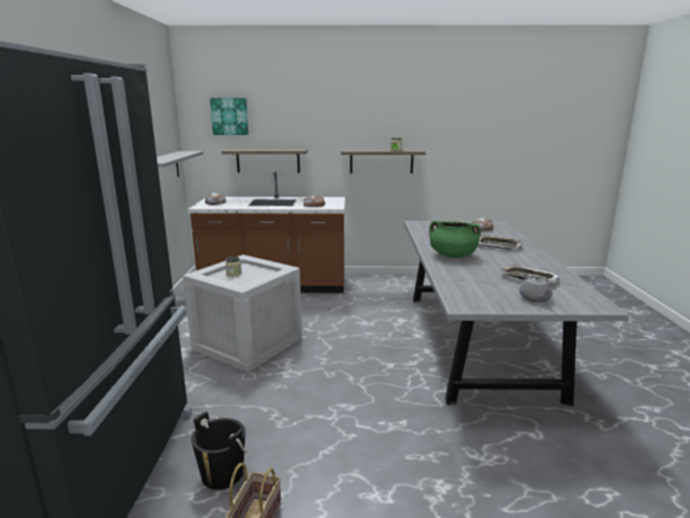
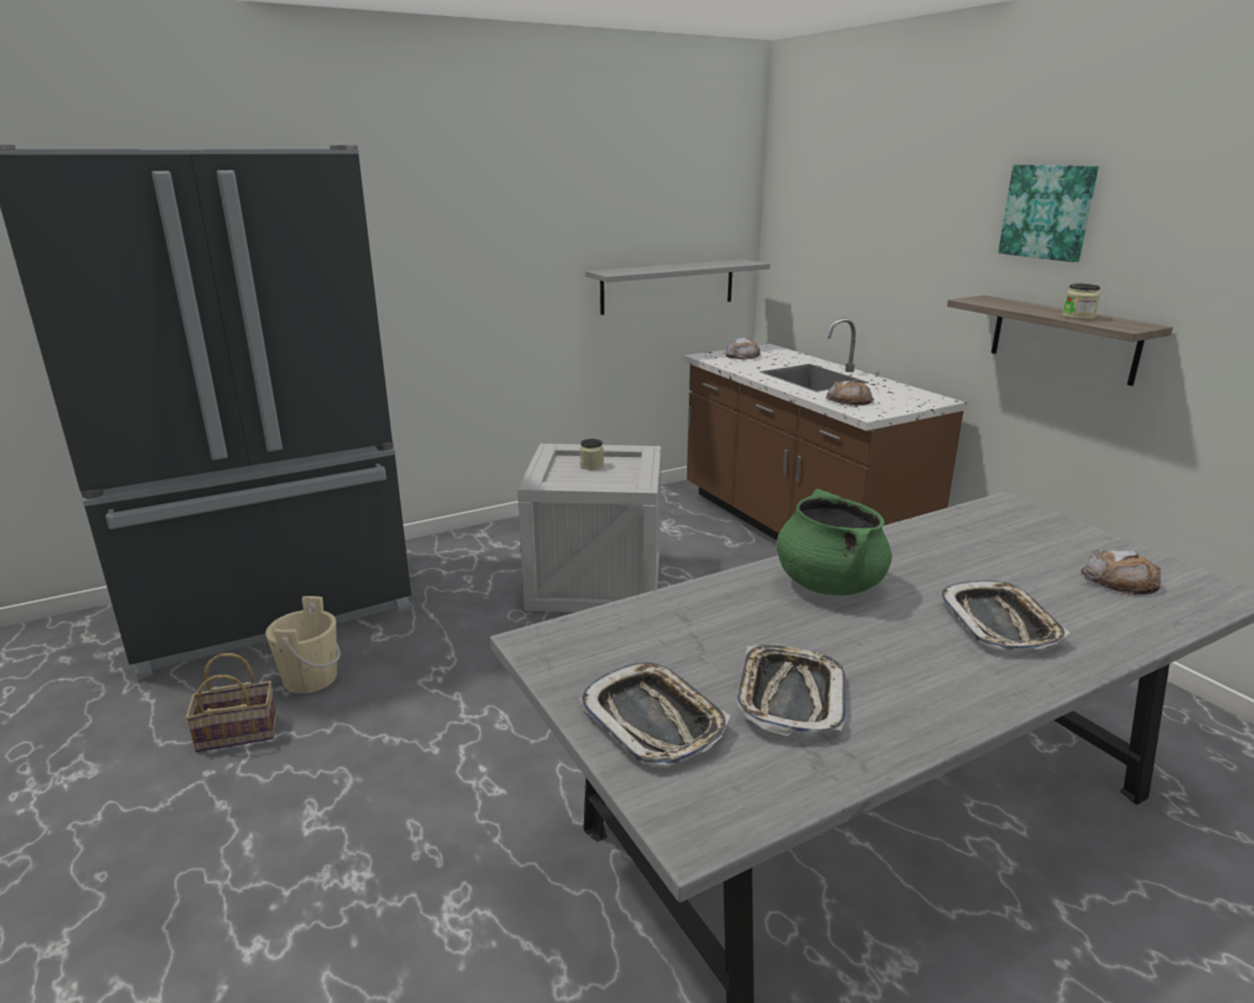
camera: 60 degrees right, 5 degrees up
(222, 474) = (310, 678): black bucket -> beige bucket
(230, 116) = (821, 205): picture -> picture (1048, 212)
(268, 160) = (860, 297): shelf -> none
(535, 299) = (653, 721): grey teapot -> tray

